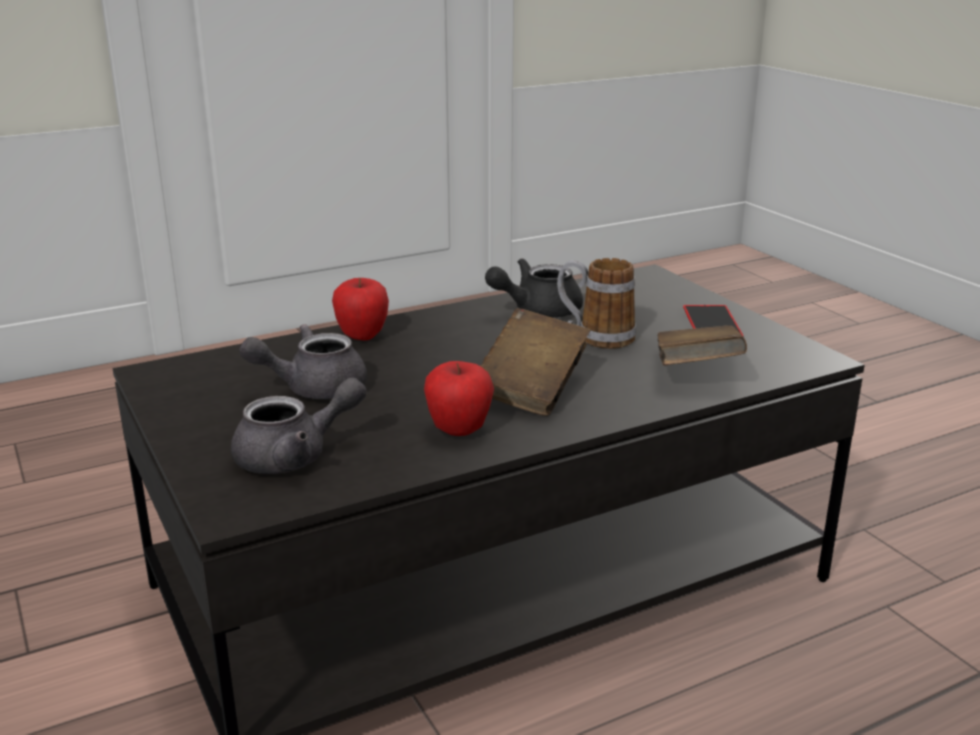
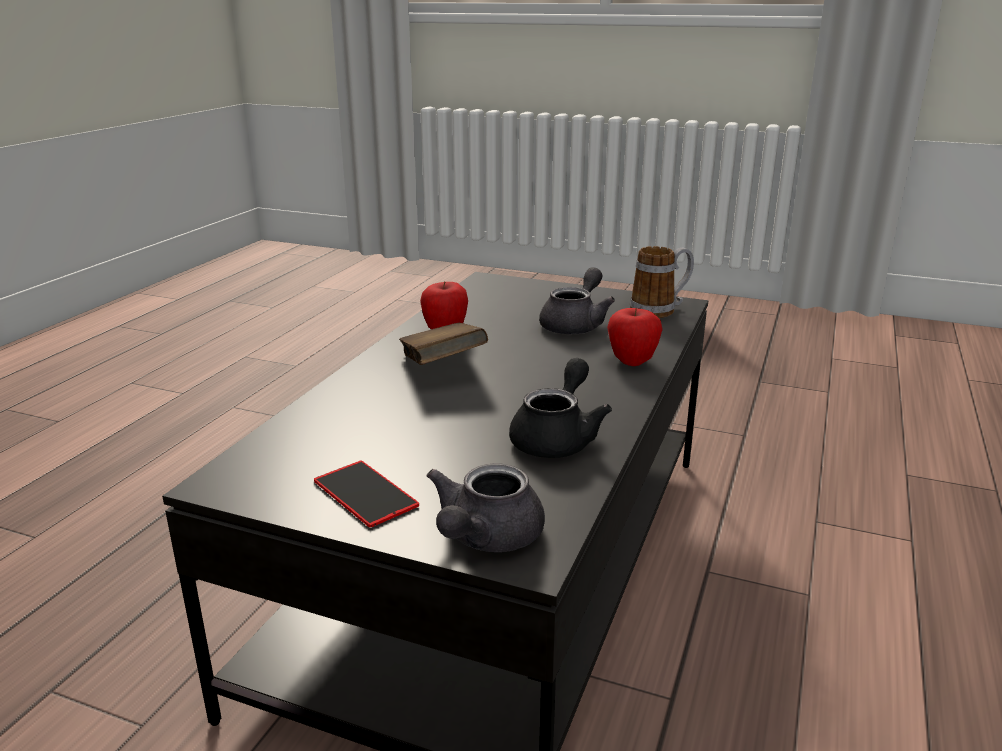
camera: 140 degrees right, 0 degrees up
(295, 456) = (506, 299): grey teapot -> grey teapot (485, 538)
(595, 337) = (459, 427): mug -> mug (660, 310)
(696, 372) = (330, 423): brown book -> none

